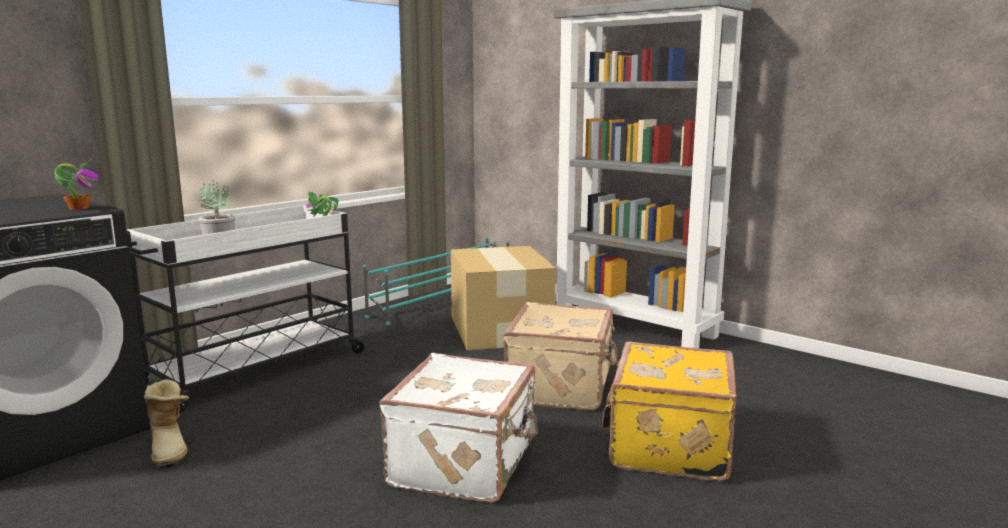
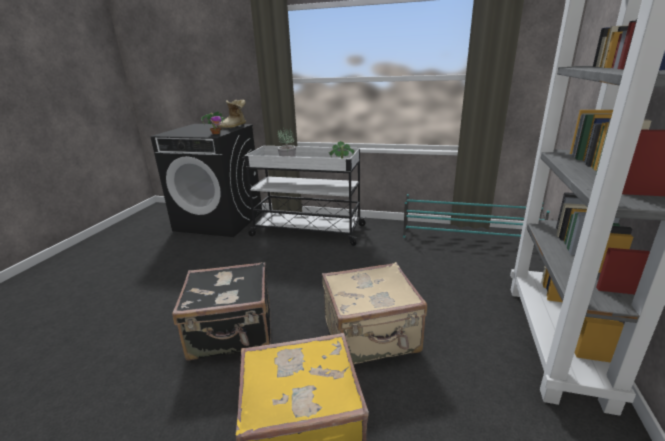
camera: 65 degrees right, 10 degrees up
(170, 448) = (218, 248): boot -> boot (234, 127)
(466, 464) = (232, 333): white suitcase -> black suitcase
(500, 329) = (448, 275): cardboard box -> none

